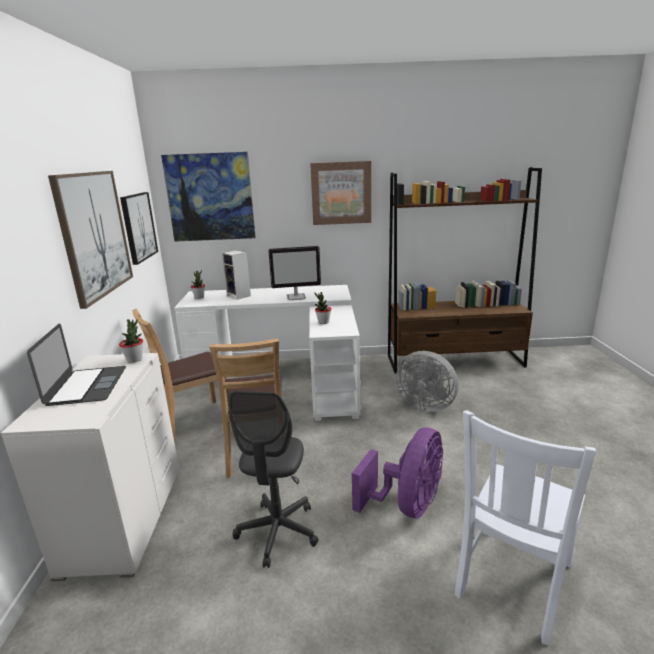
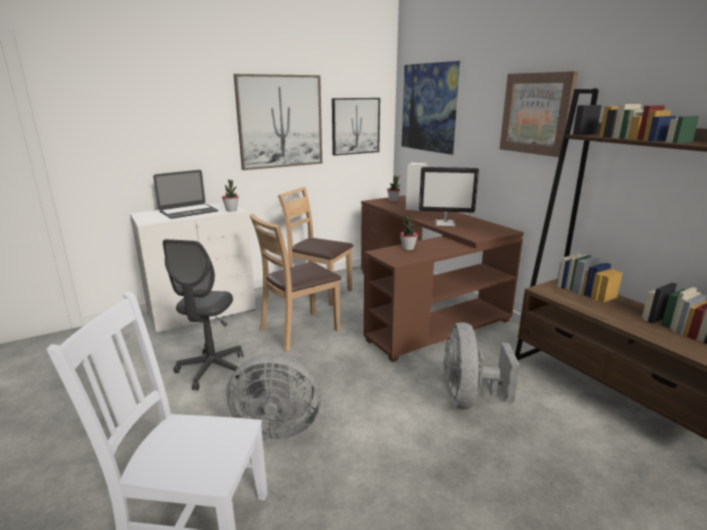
camera: 60 degrees right, 0 degrees up
(278, 532) = (212, 369): grey office chair -> grey office chair turned 60 degrees counterclockwise
(287, 377) = (424, 305): white desk -> brown desk
(296, 297) = (445, 223): monitor -> monitor turned 45 degrees counterclockwise
(407, 505) = (275, 427): purple fan -> grey fan

